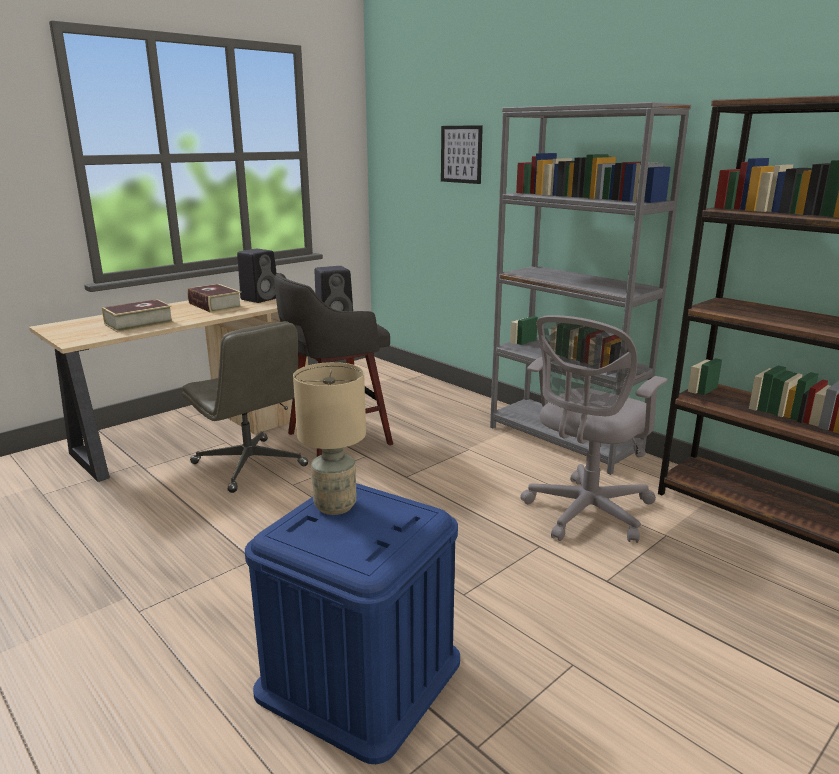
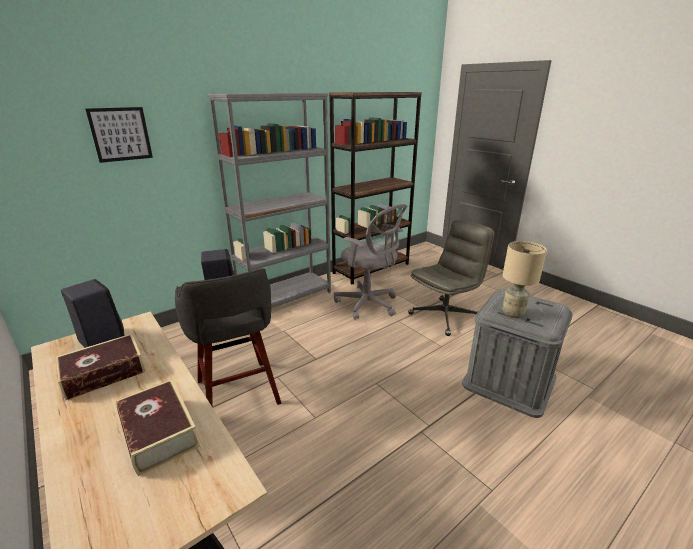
camera: 85 degrees left, 5 degrees up
(250, 465) = (270, 450): grey office chair -> grey office chair (445, 316)
(360, 675) = (509, 381): blue storage box -> grey storage box

